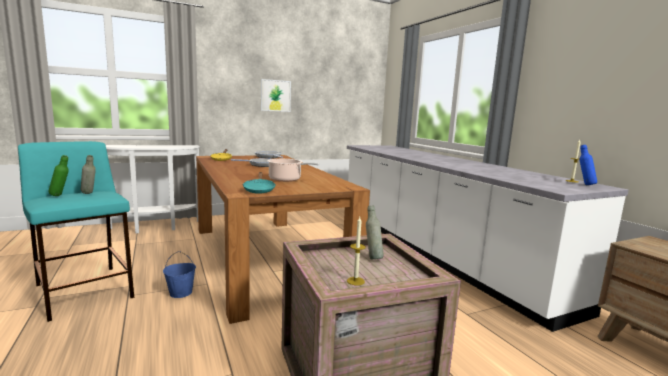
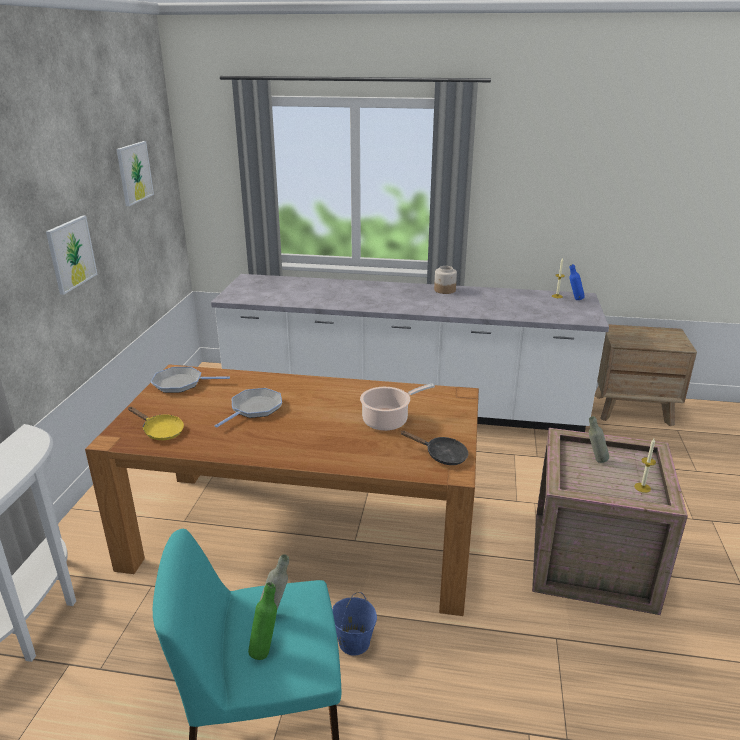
camera: 55 degrees left, 15 degrees up
(259, 190) = (442, 455): turquoise frying pan -> black frying pan
(341, 75) = (134, 173): none -> picture
(480, 164) = (445, 290): none -> jar

